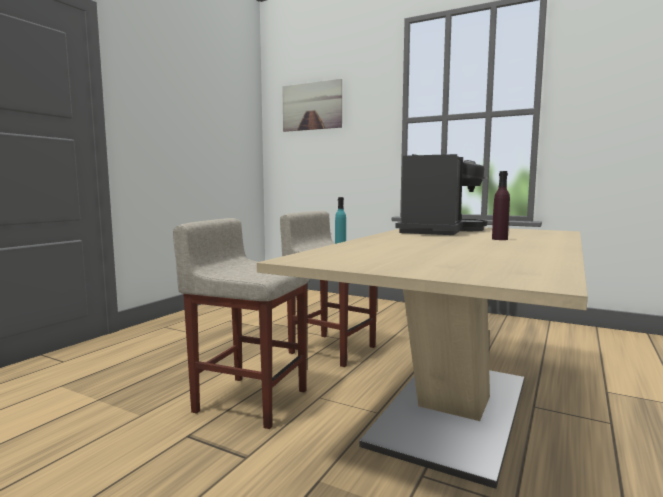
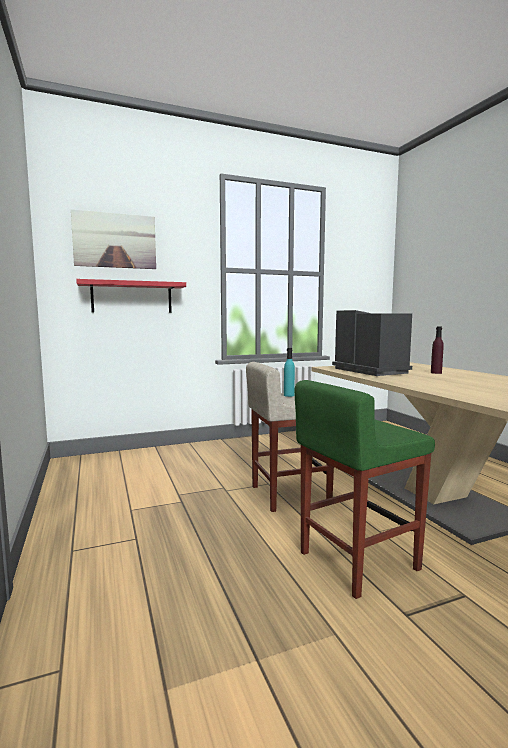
camera: 50 degrees left, 0 degrees up
(250, 400) = (357, 561): beige stool -> green stool
(322, 155) = (132, 297): none -> red shelf

